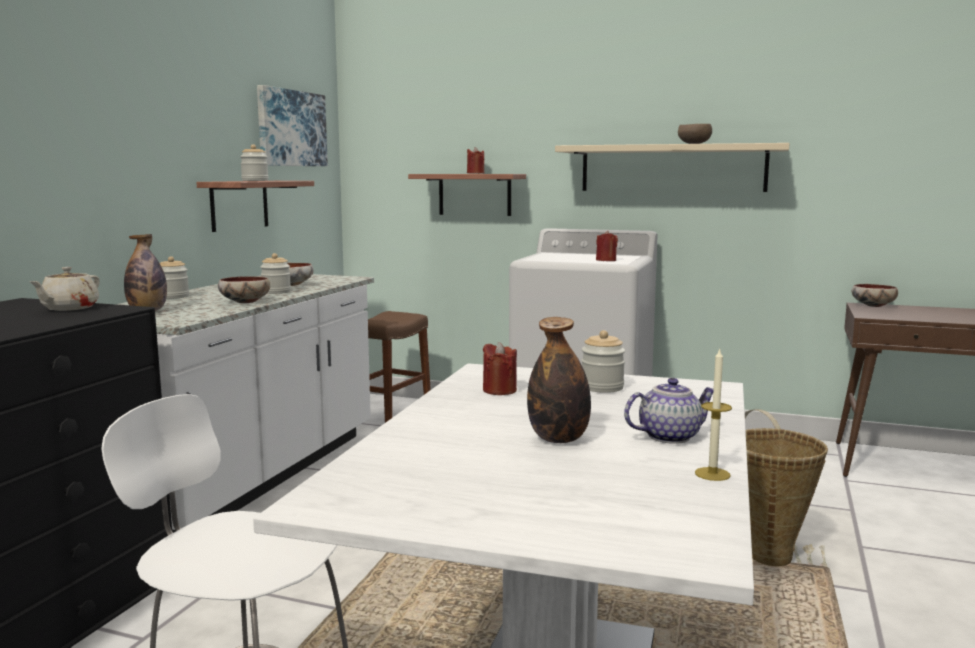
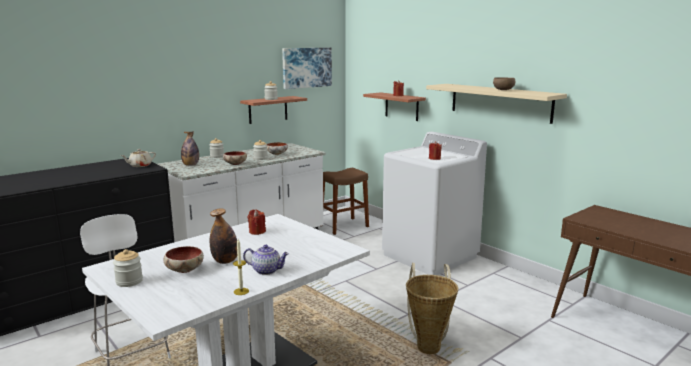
camera: 30 degrees right, 5 degrees up
(602, 387) = (300, 239): jar -> jar (129, 281)
(872, 306) = (604, 210): bowl -> bowl (184, 270)

